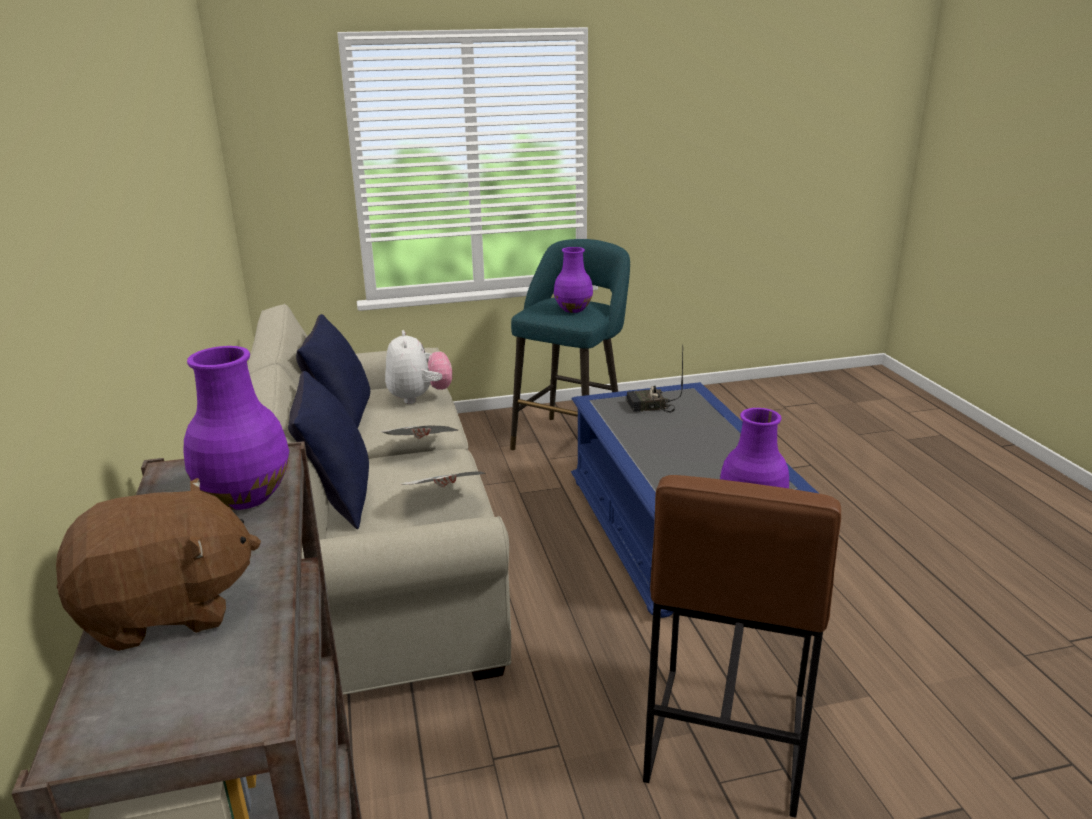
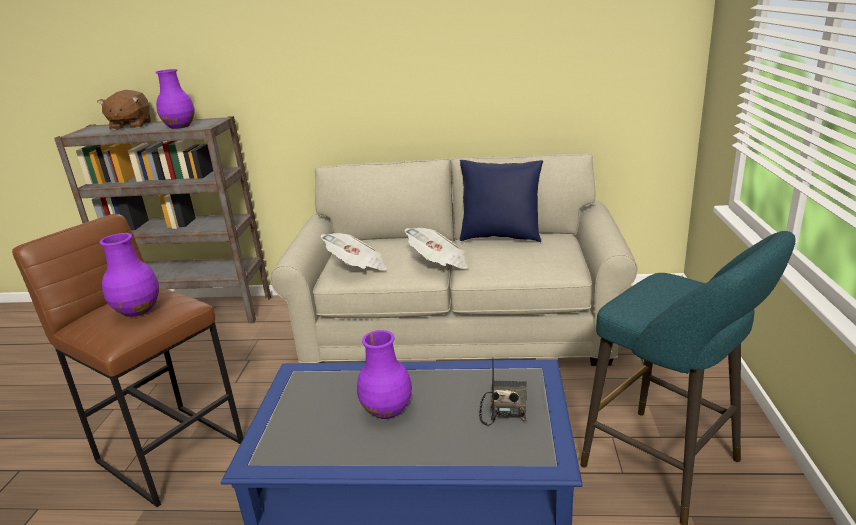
camera: 110 degrees right, 0 degrees up
(337, 499) = (388, 239): blue pillow -> none
(419, 398) = (539, 263): plush toy -> none
(573, 309) = (666, 301): purple vase -> purple vase (387, 410)

